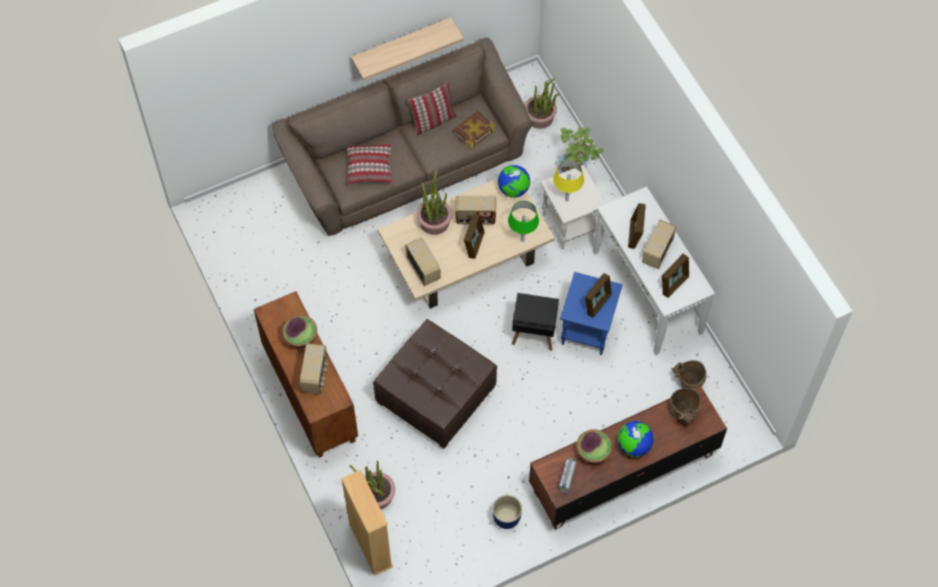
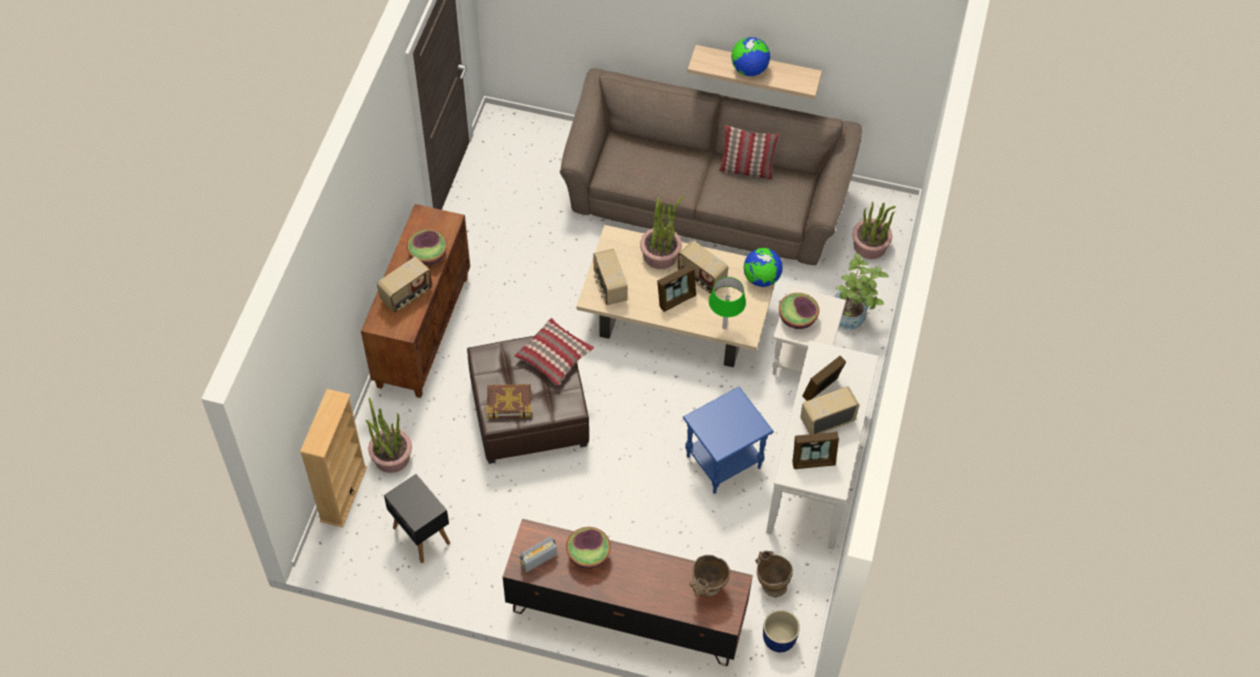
camera: 40 degrees right, 5 degrees down
(369, 167) = (649, 168): pillow -> pillow (554, 356)
(423, 269) = (609, 287): radio -> radio turned 150 degrees clockwise
(473, 131) = (774, 202): book -> book (509, 402)
(506, 518) = (481, 566): blue planter -> blue planter (778, 639)
(533, 335) = (668, 428): black side table -> black side table (421, 535)
(566, 199) = (797, 318): yellow table lamp -> bowl
(597, 303) = (731, 429): picture frame -> none
(633, 446) = (631, 579): globe -> globe (749, 69)

